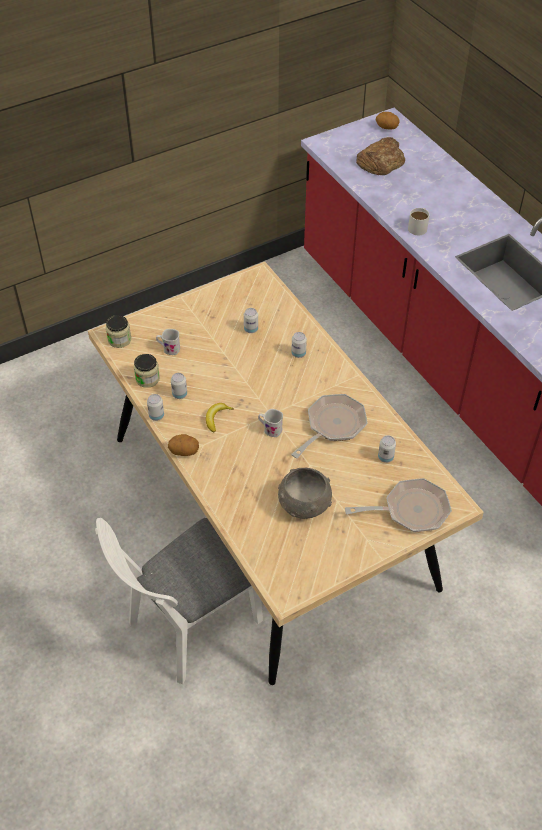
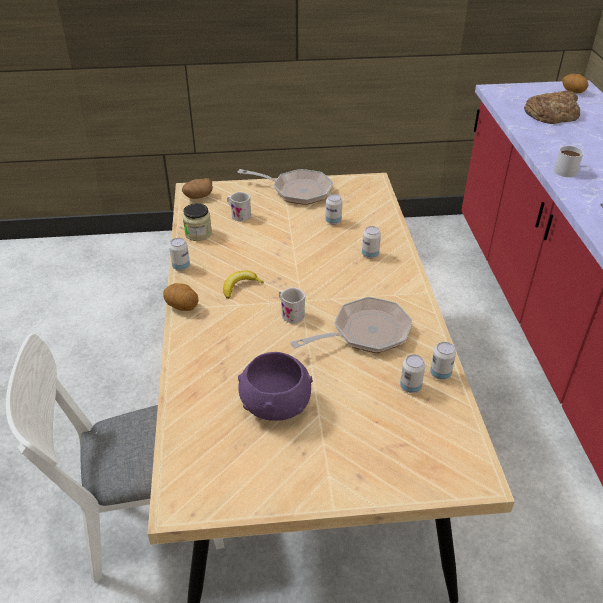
camera: 25 degrees right, 10 degrees down
(119, 340) = (198, 197): jar -> potato
(179, 394) = (219, 255): can -> can (440, 374)
(303, 504) = (275, 404): grey bowl -> purple bowl
(410, 510) = (408, 461): frying pan -> frying pan (297, 190)

